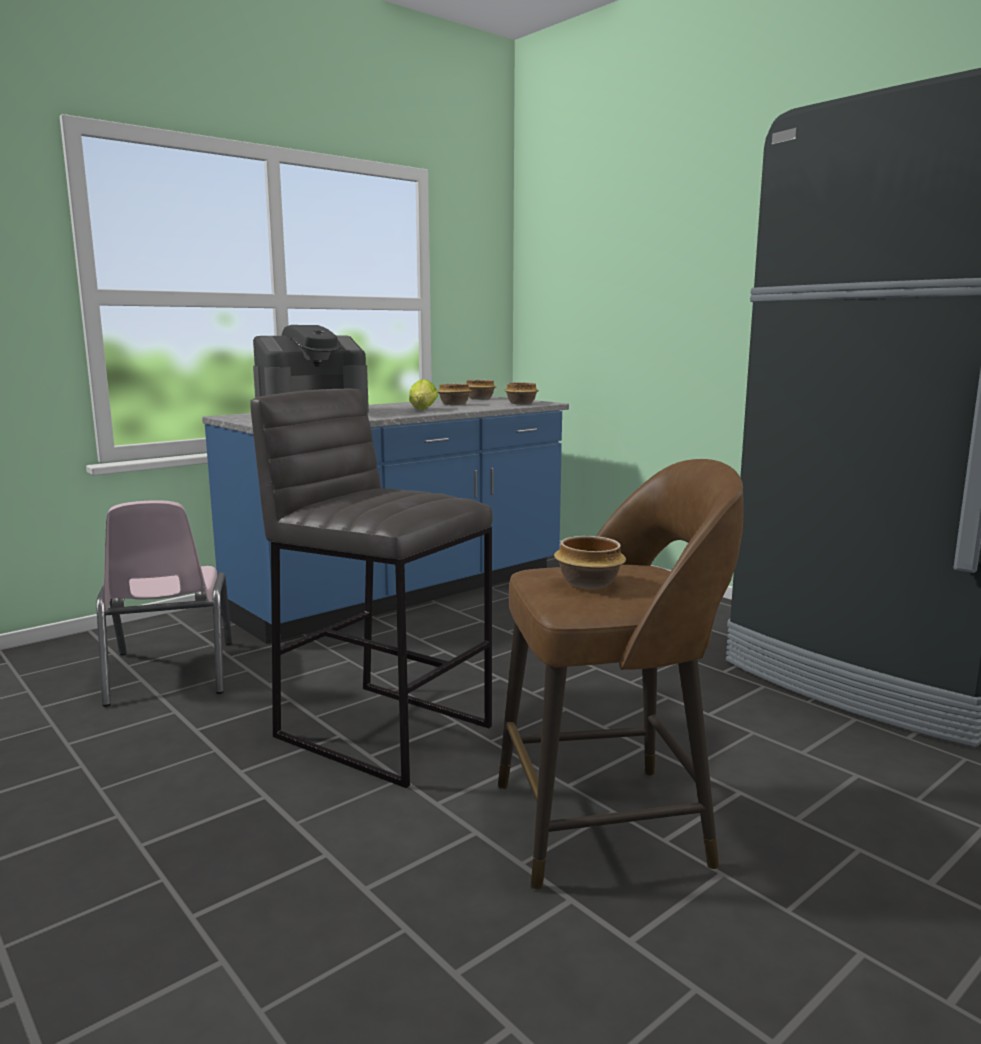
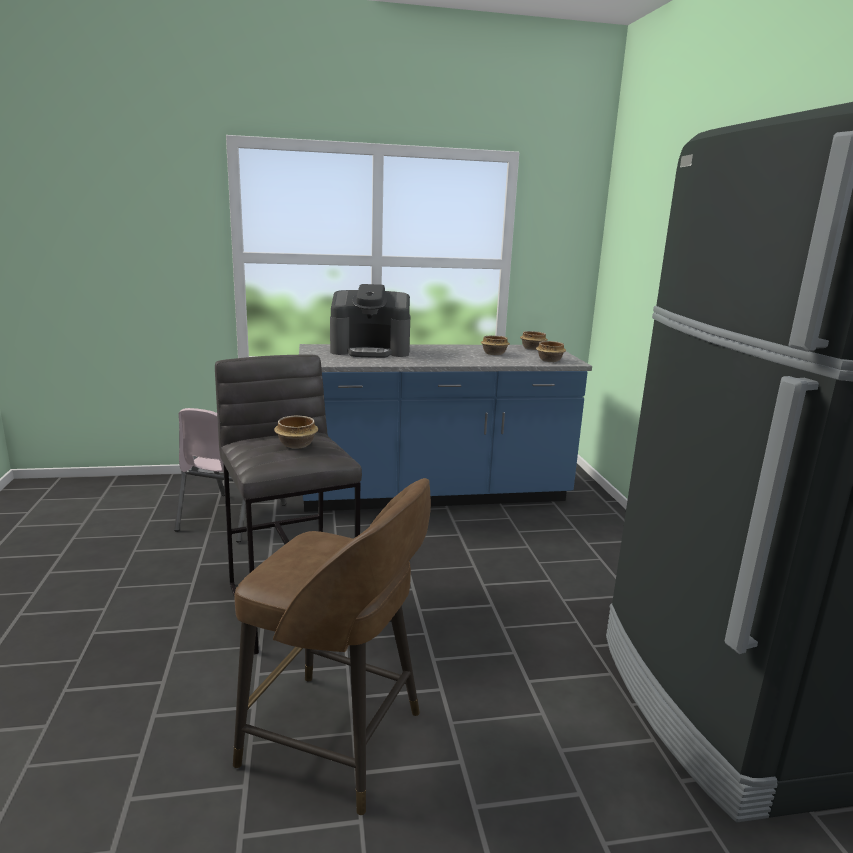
camera: 30 degrees right, 5 degrees up
(423, 410) = (452, 358): lettuce -> none
(588, 582) = (312, 560): bowl -> bowl (297, 444)

